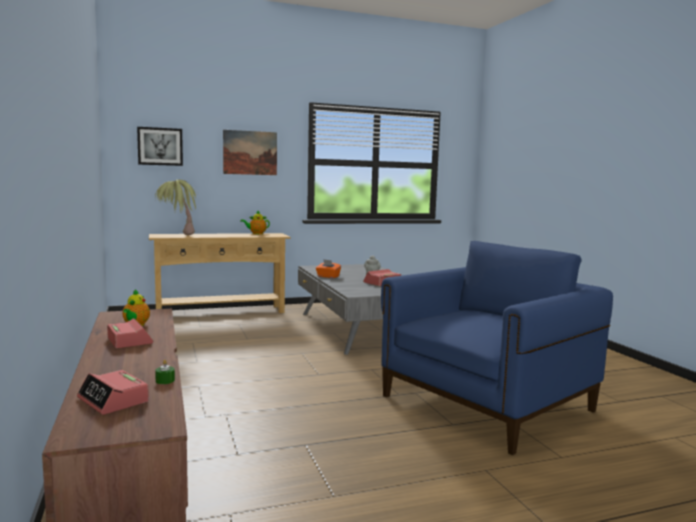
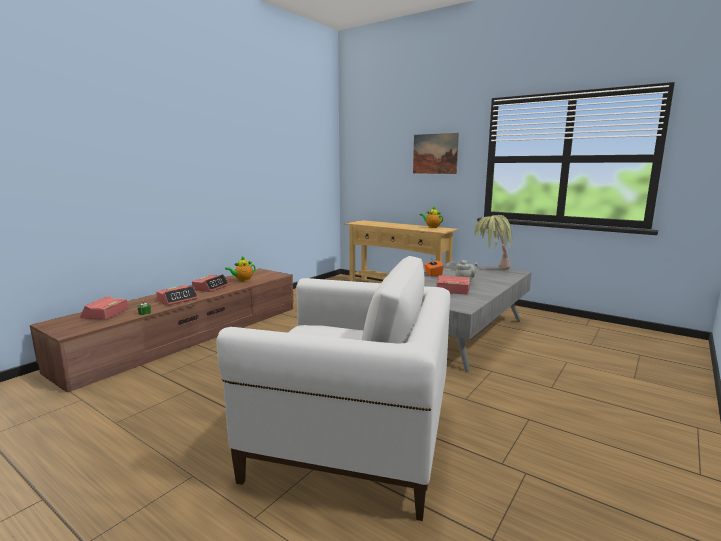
camera: 55 degrees right, 5 degrees up
(144, 360) = (177, 299): none -> alarm clock
(160, 146) = (371, 152): picture -> none
(178, 236) = (369, 223): potted plant -> potted plant (491, 269)
(487, 404) = (351, 439): blue armchair -> white armchair

